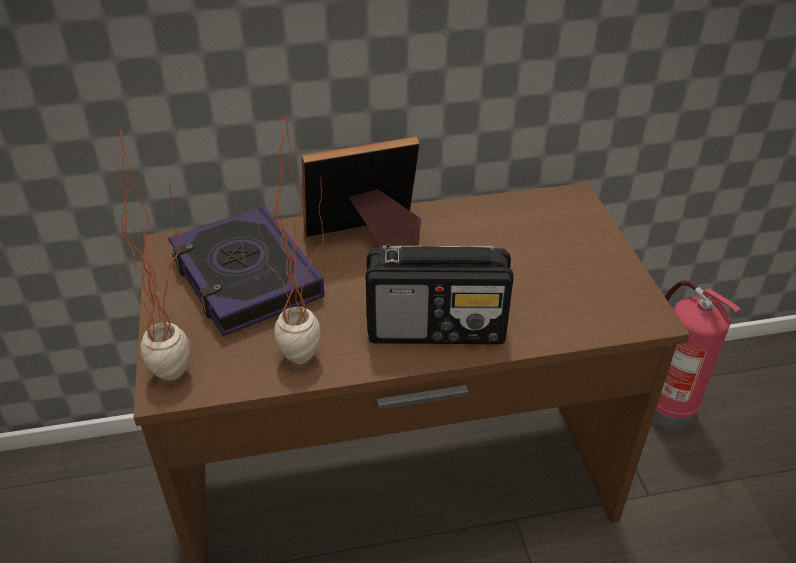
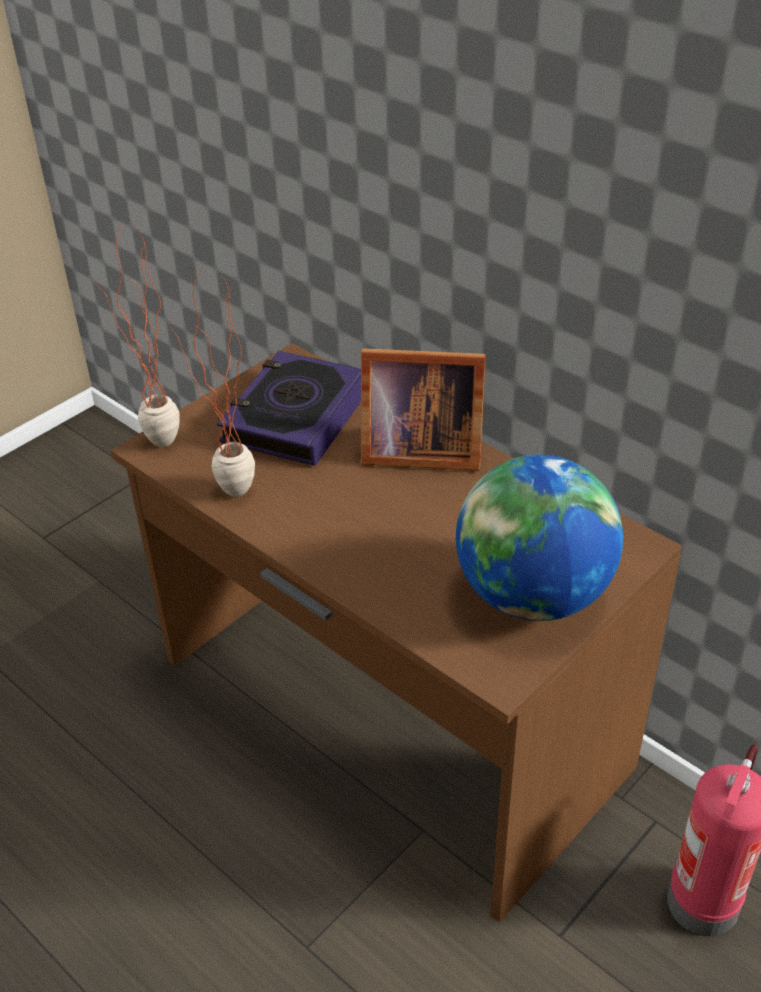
camera: 55 degrees right, 0 degrees up
(368, 237) = (417, 450): picture frame -> picture frame turned 150 degrees clockwise
(437, 328) = (343, 546): radio -> none
(581, 263) = (532, 596): none -> globe

